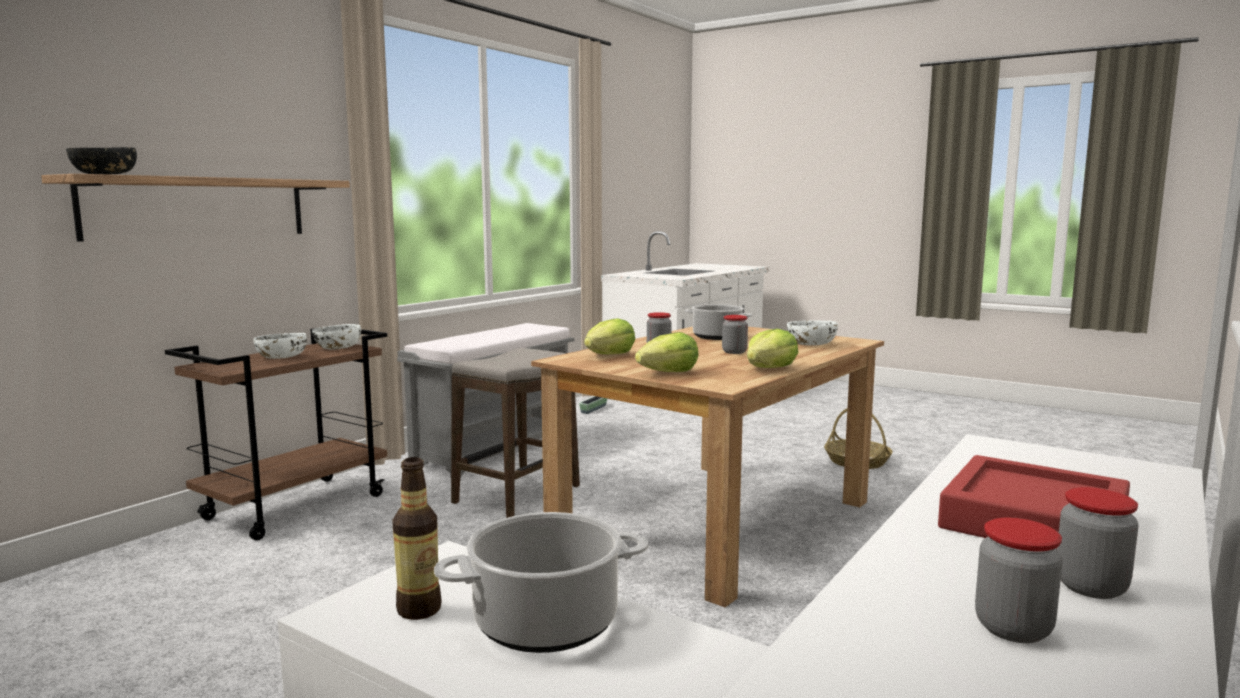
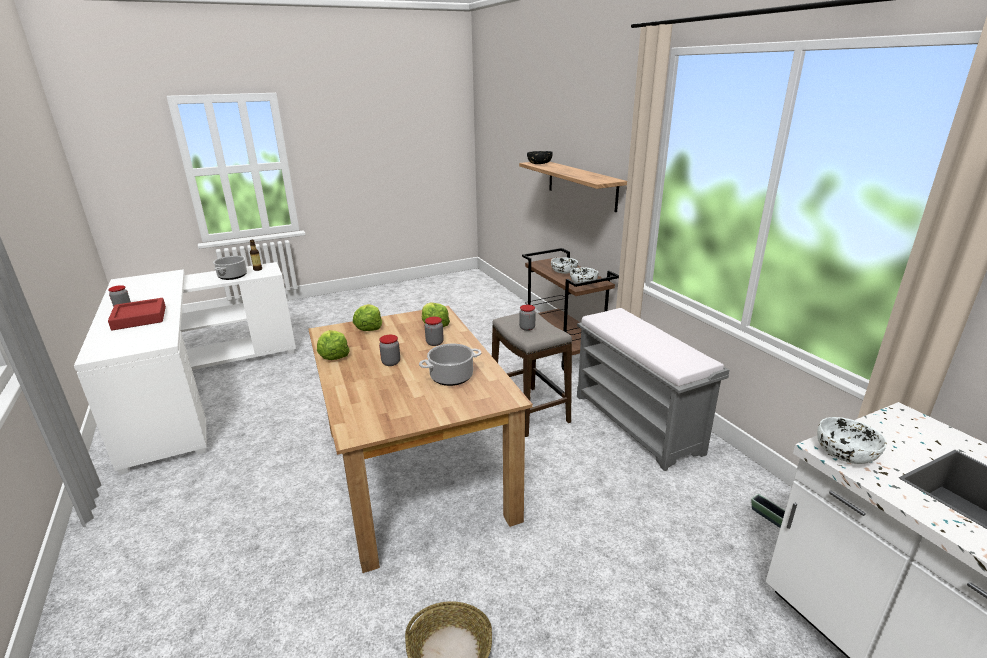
camera: 120 degrees right, 15 degrees up
(811, 344) = (373, 403): white bowl -> white bowl (846, 453)
(1013, 629) = (139, 296): jar -> jar (527, 328)

